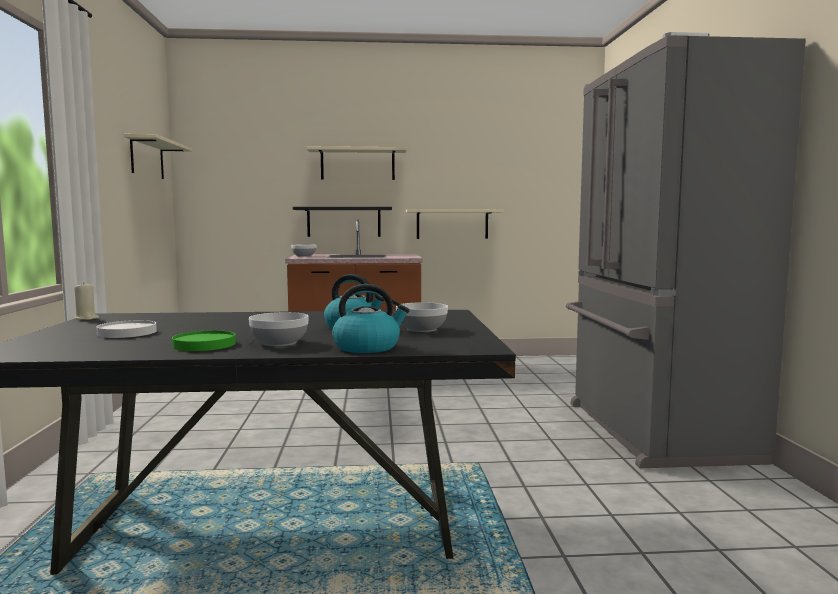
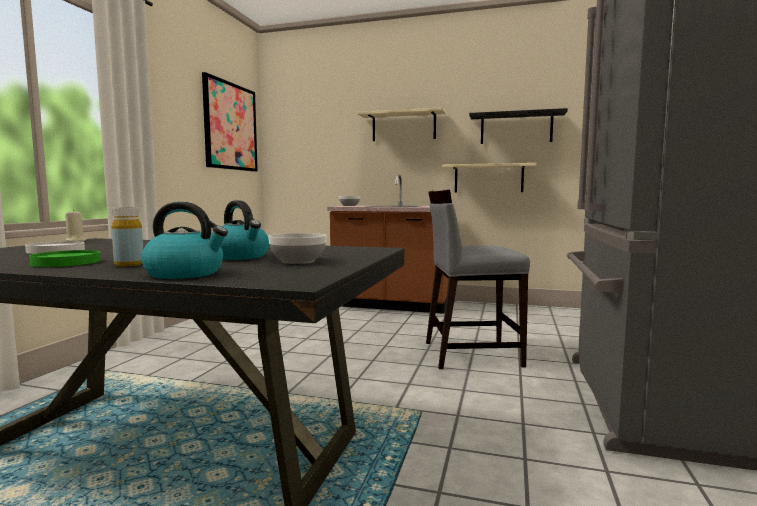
camera: 20 degrees right, 0 degrees up
(147, 158) = (230, 126): beige shelf -> picture
(279, 342) = (129, 264): bowl -> yellow bottle
(344, 222) = (391, 177): black shelf -> black shelf (516, 128)
(478, 408) = (470, 353): none -> grey chair

